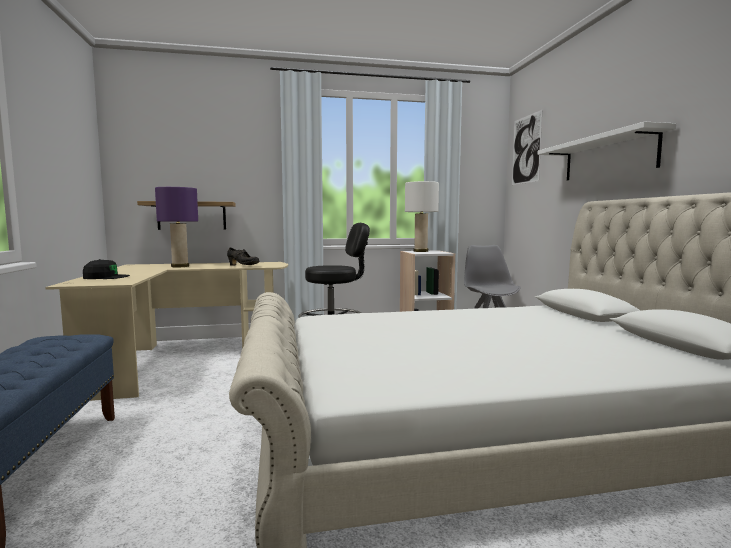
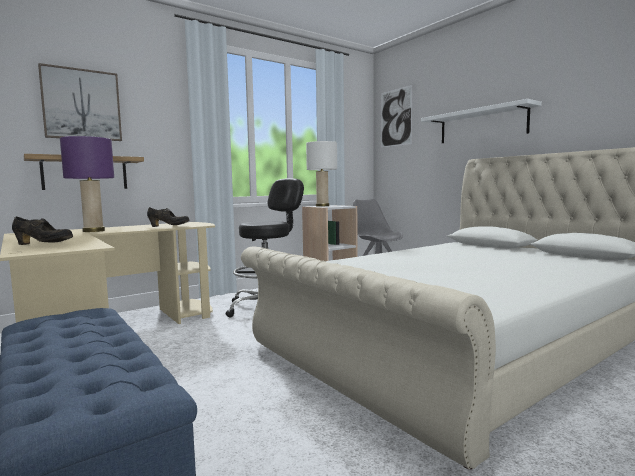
camera: 25 degrees left, 0 degrees up
(106, 277) = (43, 244): black cap -> black shoe
(191, 157) = (82, 104): none -> picture

